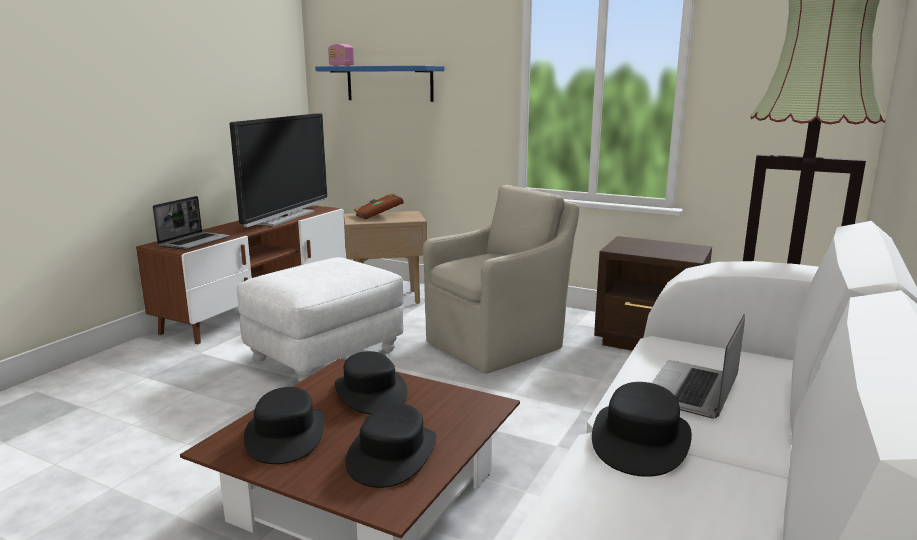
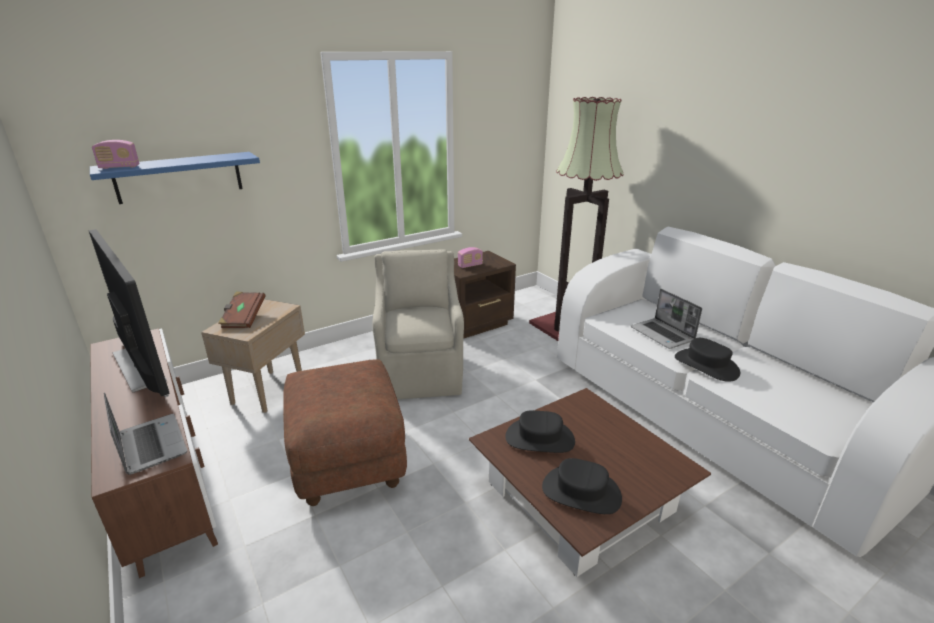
camera: 60 degrees left, 10 degrees up
(325, 355) = (348, 459): white ottoman -> brown ottoman
(392, 454) = (628, 452): black hat -> none
(643, 247) = (470, 265): none -> radio

